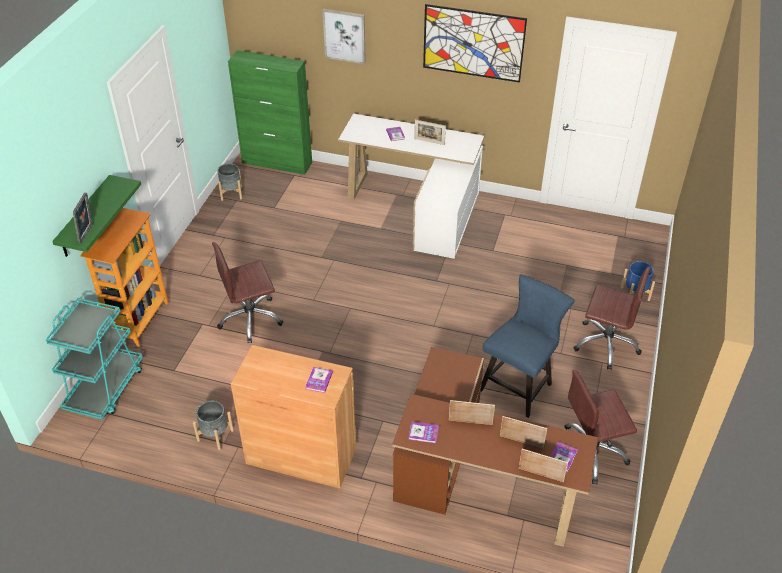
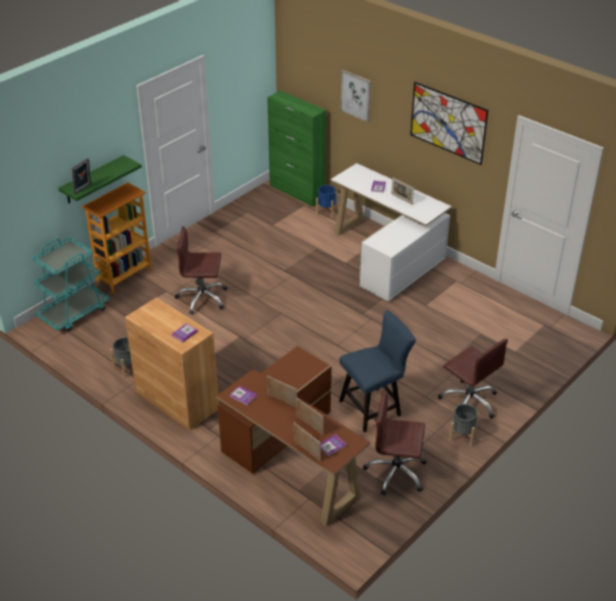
camera: 25 degrees right, 5 degrees down
(231, 193) = (247, 206): grey planter -> grey planter (462, 435)
(635, 293) = (524, 373): blue planter -> blue planter (326, 211)

